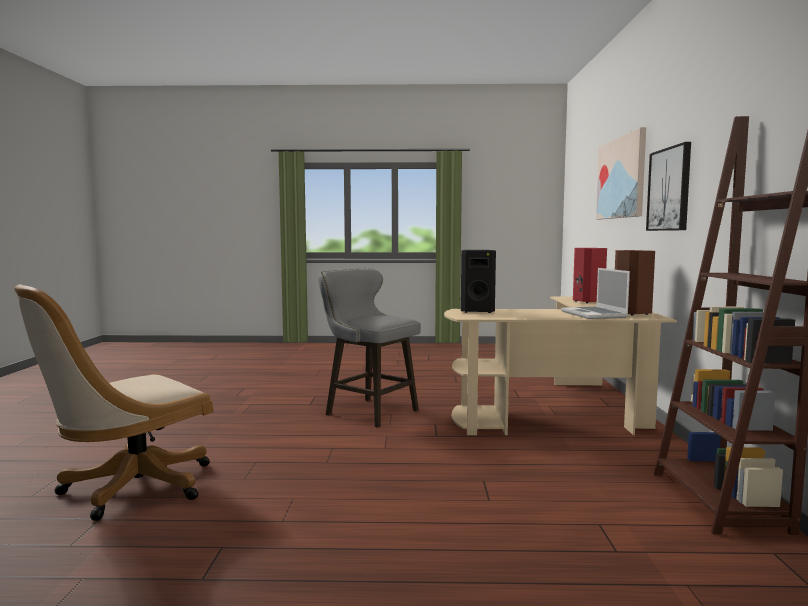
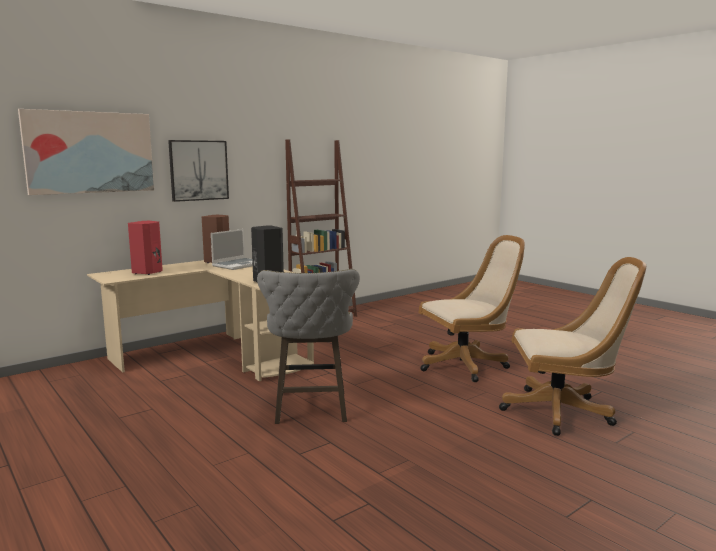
camera: 130 degrees left, 5 degrees up
(321, 509) = (468, 364): none -> office chair

